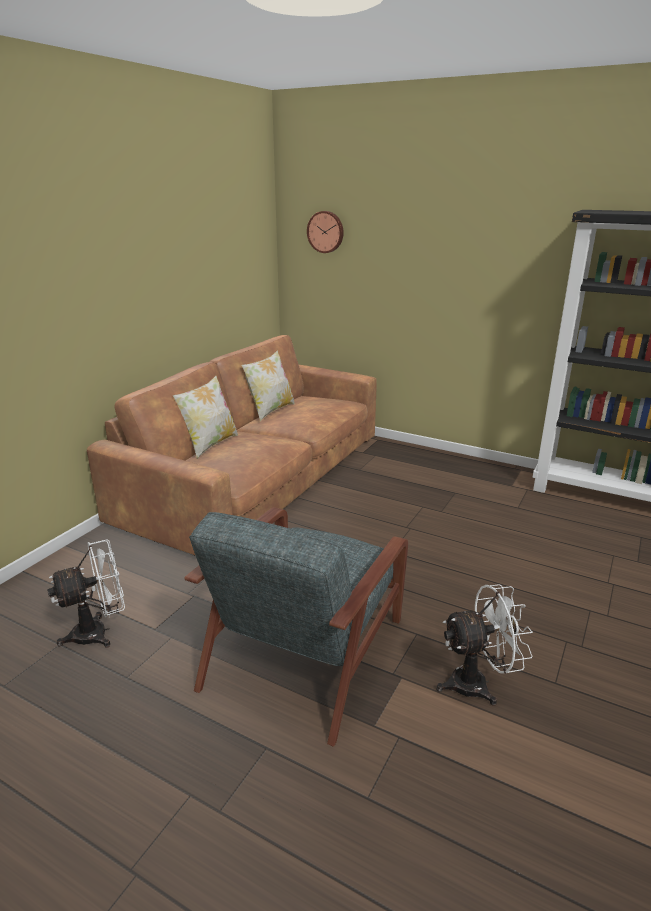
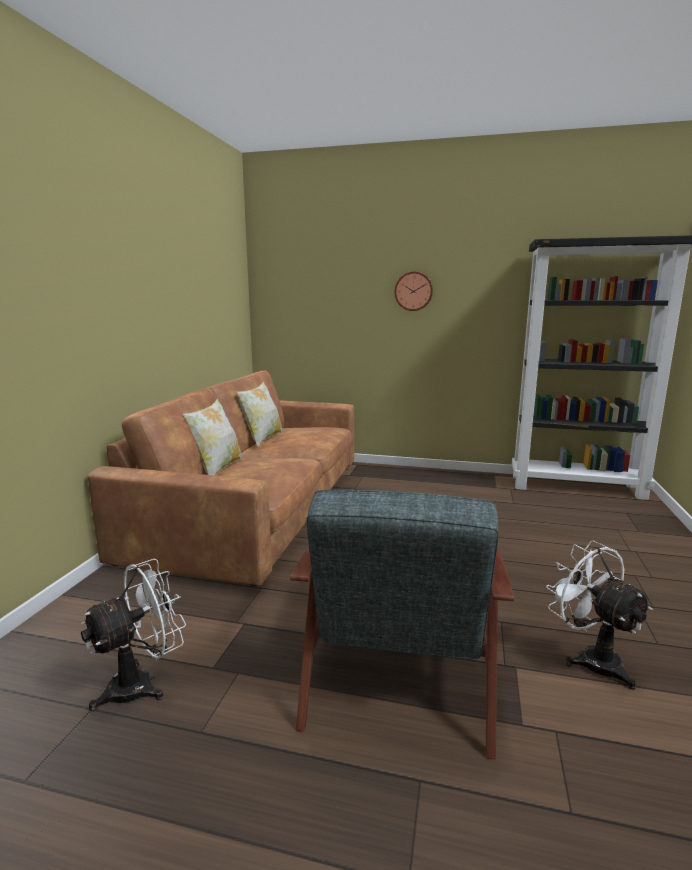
camera: 15 degrees left, 10 degrees down
(326, 232) = (298, 275): wall clock -> wall clock (413, 291)
(478, 683) = (591, 658): white fan -> white fan turned 90 degrees counterclockwise

